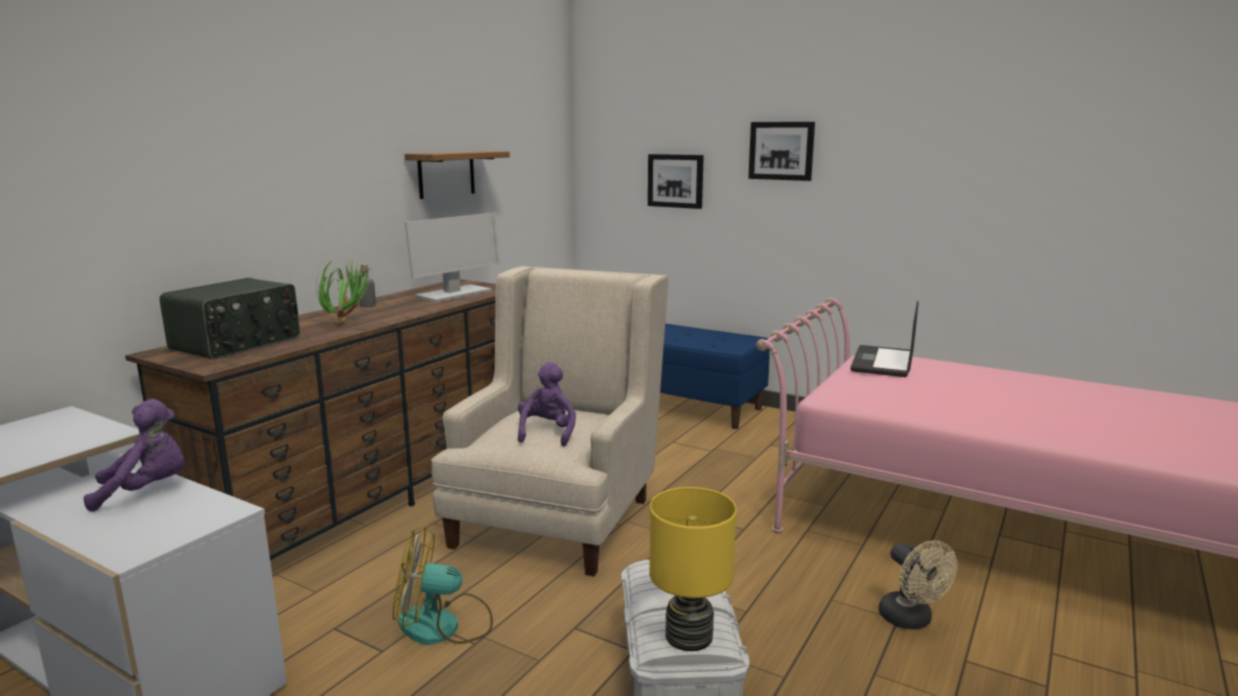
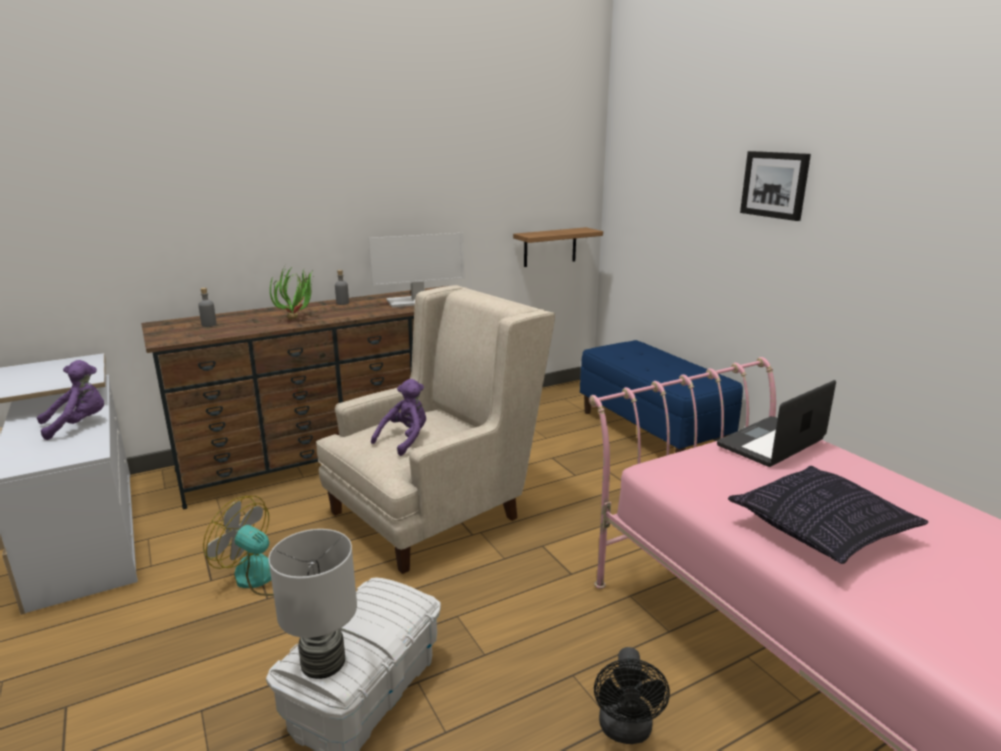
camera: 30 degrees right, 5 degrees up
(146, 491) = (78, 425): purple plush toy -> purple plush toy turned 45 degrees counterclockwise
(237, 344) = (209, 325): radio -> grey bottle
(446, 174) = (447, 194): shelf -> shelf (550, 247)
(675, 180) = (680, 208): picture -> none
(688, 636) = (323, 662): yellow table lamp -> grey table lamp
(911, 620) = (626, 731): beige fan -> black fan
(993, 405) = (820, 530): none -> pillow

